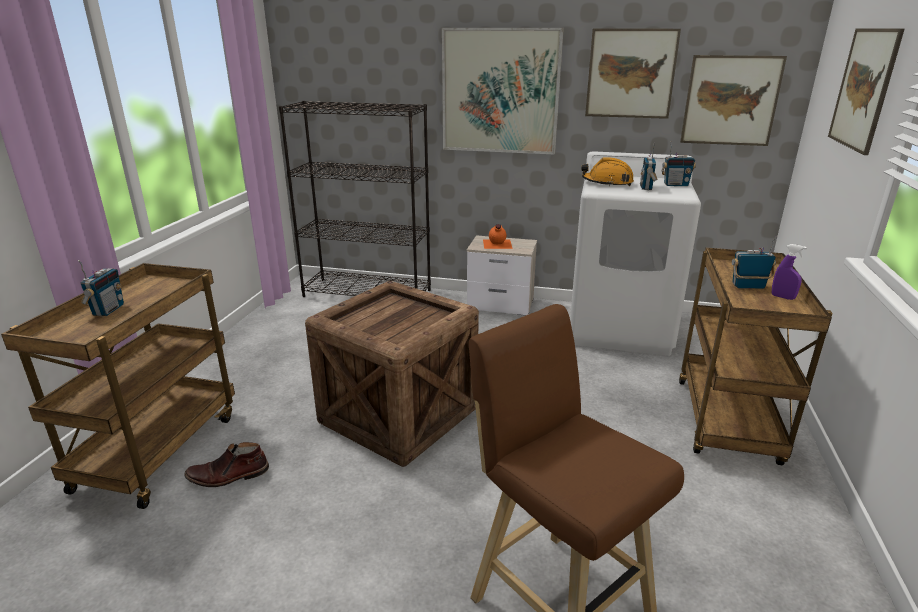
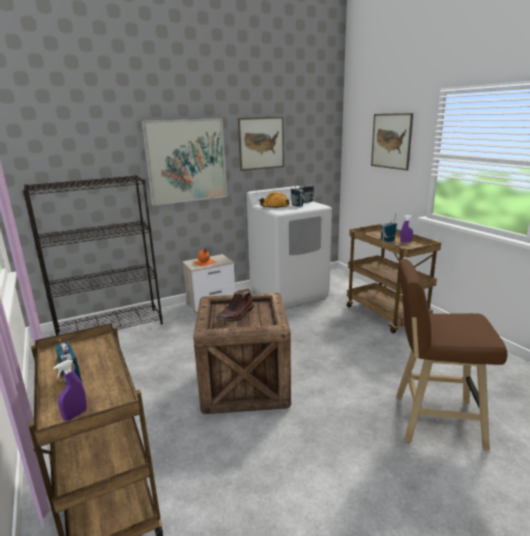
camera: 40 degrees left, 5 degrees down
(59, 337) = (75, 415): none -> purple spray bottle
(228, 476) = (191, 478): brown boot -> brown boot (236, 315)
(730, 101) = (310, 154): picture -> none

